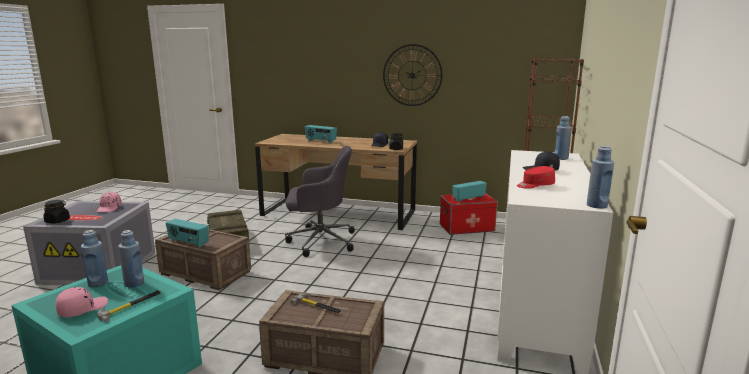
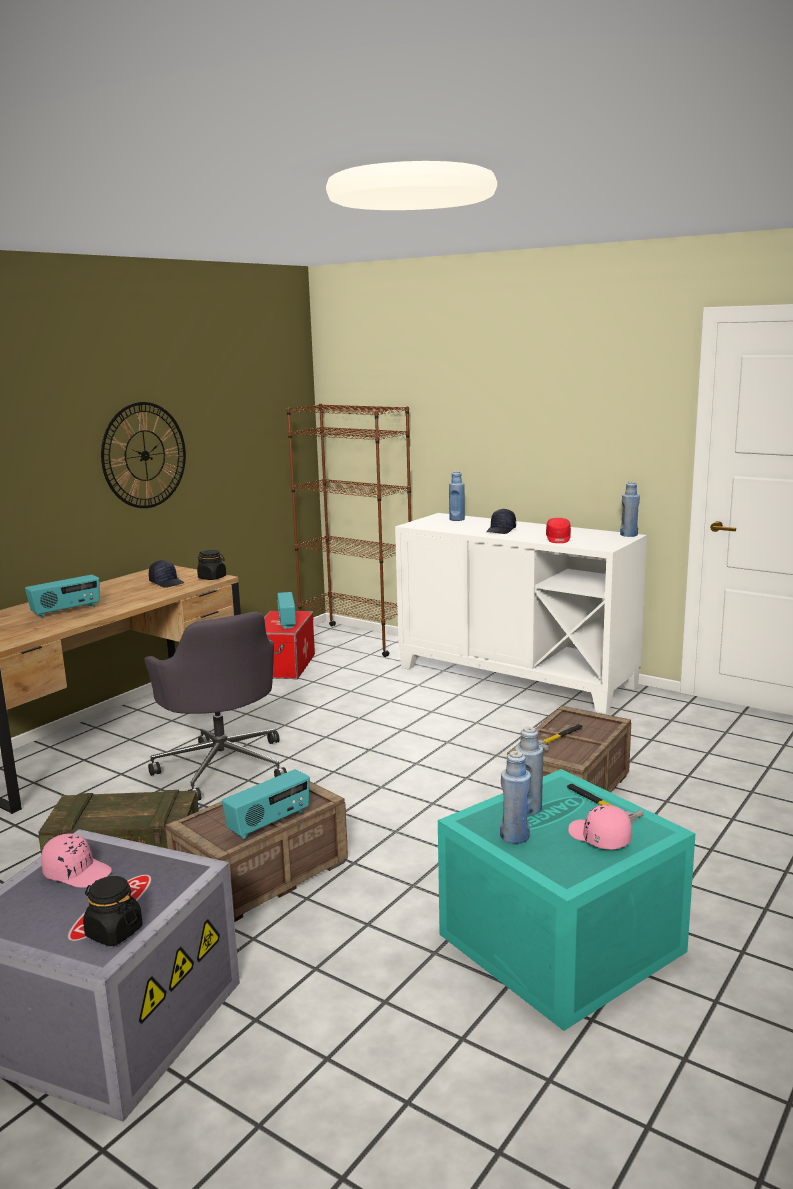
camera: 70 degrees left, 0 degrees up
(320, 241) = (223, 766): grey office chair -> grey office chair turned 135 degrees clockwise

